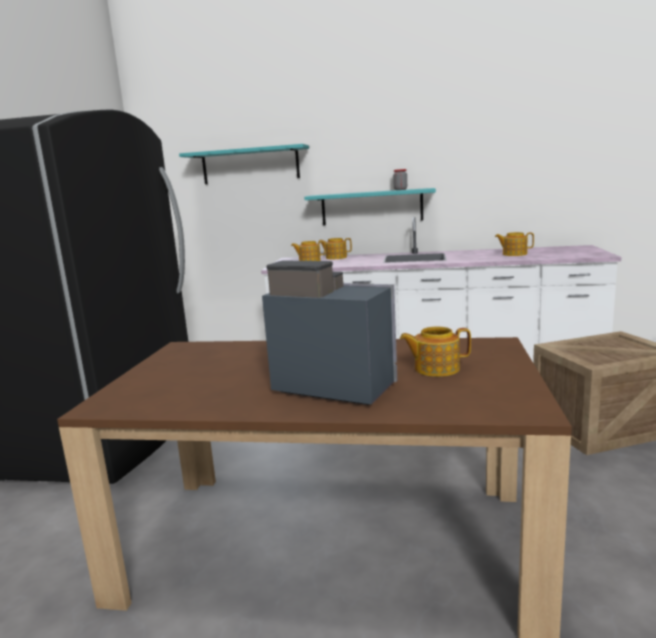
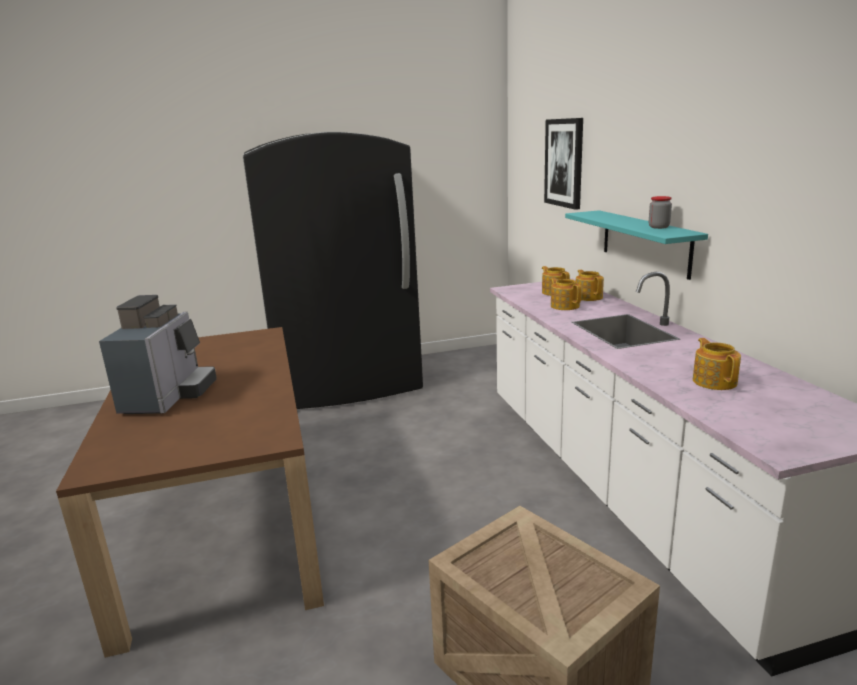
camera: 65 degrees right, 5 degrees up
(250, 165) = (564, 163): turquoise shelf -> picture
(435, 368) = (201, 423): teapot -> teapot (564, 306)

